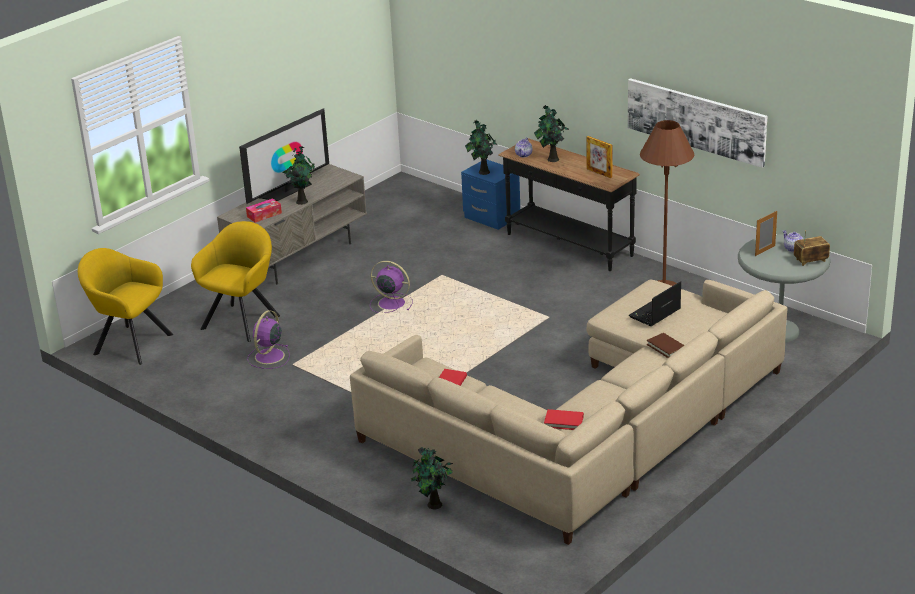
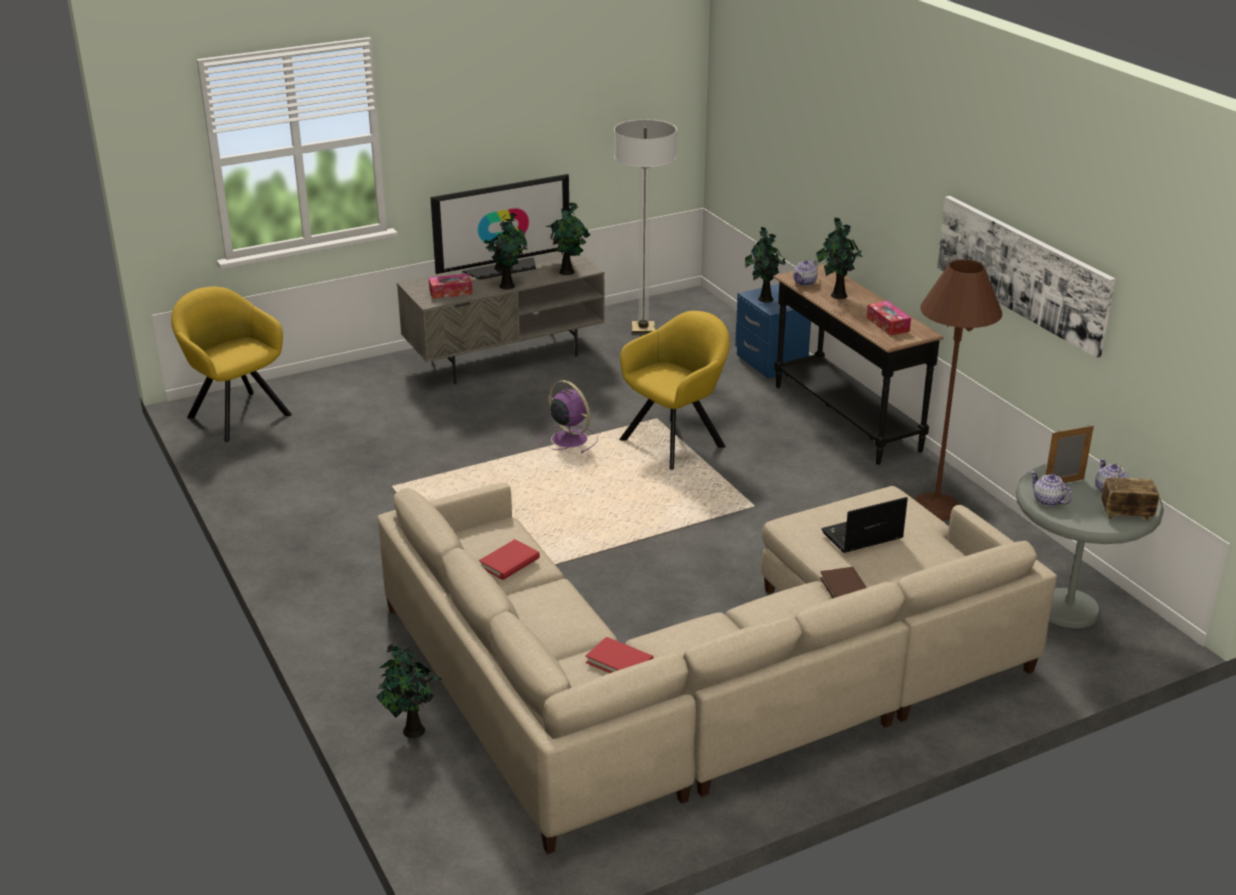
camera: 20 degrees right, 0 degrees up
(243, 320) = (382, 417): yellow armchair -> yellow armchair (677, 441)
(269, 357) = (373, 470): purple fan -> none
(337, 181) = (568, 272): none -> potted plant
(383, 213) = (643, 328): none -> floor lamp
(599, 173) = (887, 324): picture frame -> tissue box
(762, 263) = (1047, 500): none -> teapot

